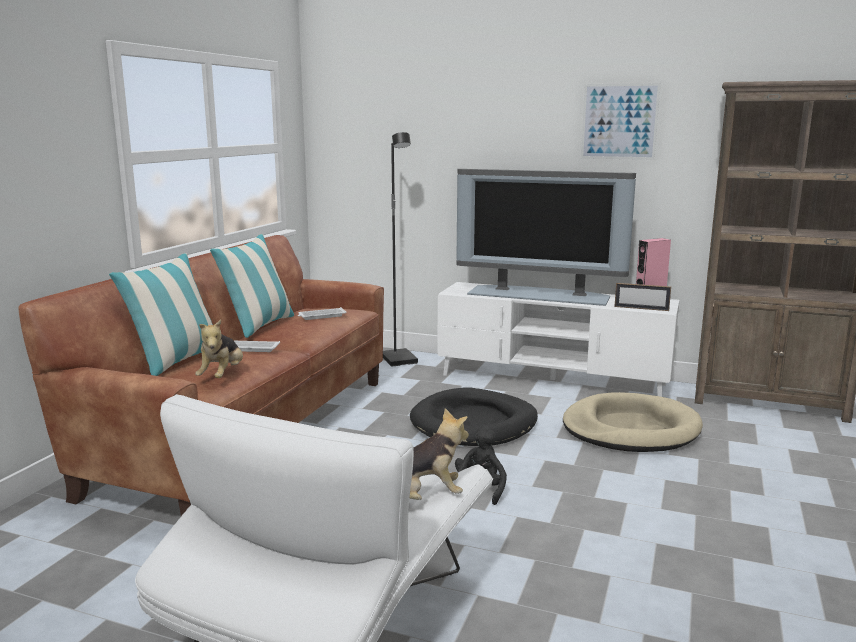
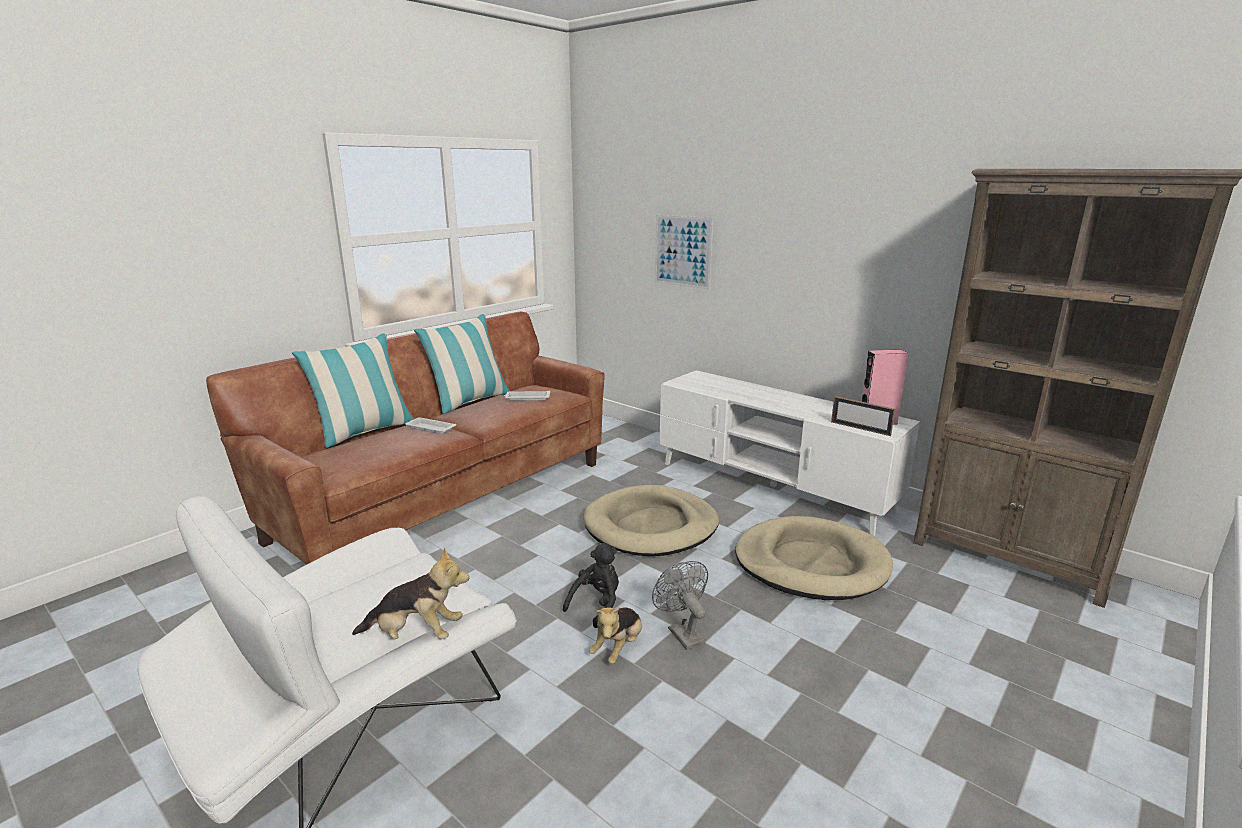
camera: 20 degrees right, 5 degrees up
(222, 376) = (374, 456): plush toy -> plush toy (618, 648)
(400, 359) = (637, 440): black floor lamp -> none
(474, 423) = (651, 526): black dog bed -> beige dog bed
(539, 294) = (763, 396): television -> none
(570, 494) = (682, 633): none -> grey fan
(619, 121) = (868, 210): picture -> picture (682, 251)

